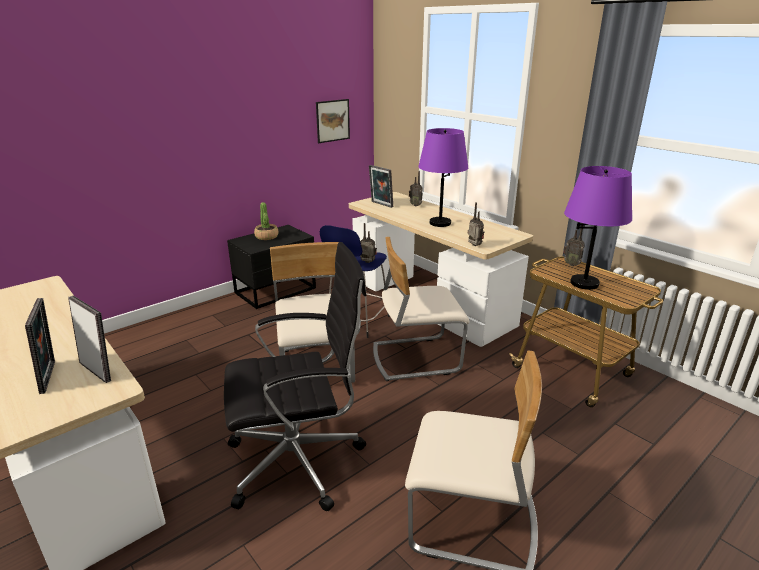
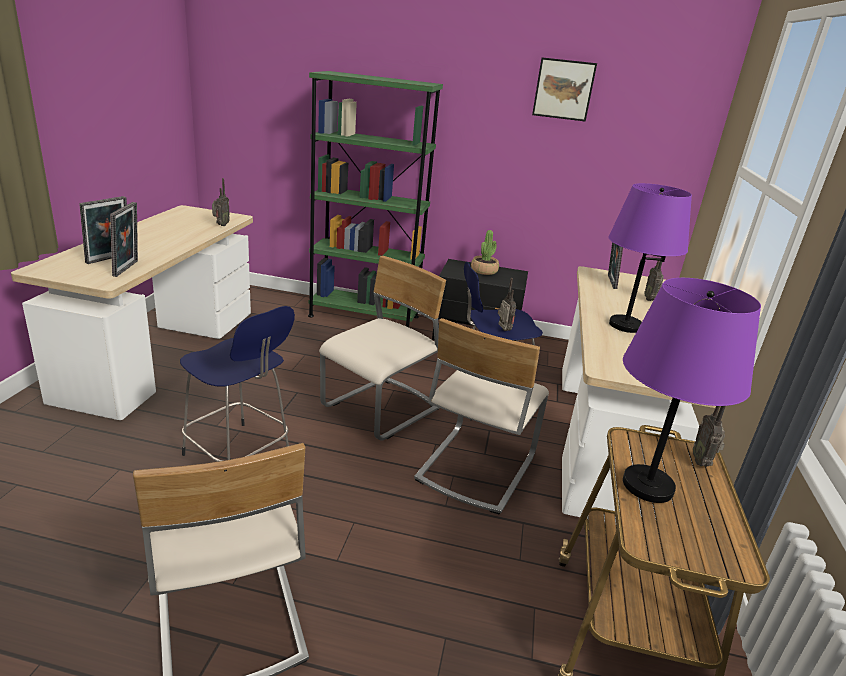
camera: 50 degrees right, 0 degrees up
(179, 323) = (364, 316): none -> green bookcase
(299, 461) = (239, 456): black office chair -> blue stool
(332, 120) = (633, 163): picture -> picture (563, 89)
(415, 358) = (475, 467): beige chair -> beige chair turned 105 degrees counterclockwise
(474, 246) = (596, 362): radio -> radio (221, 225)

